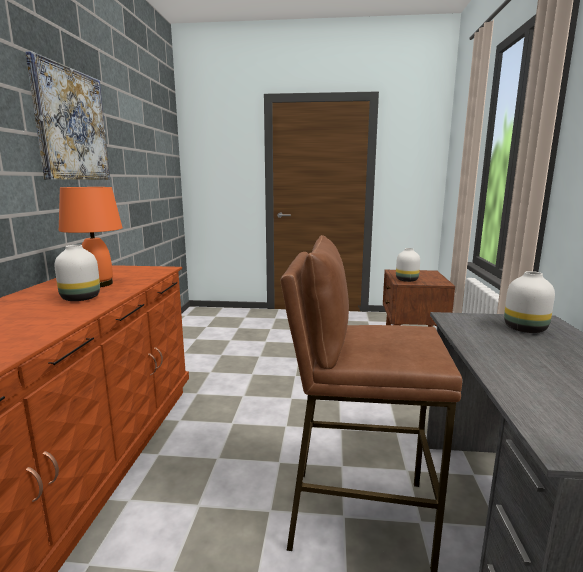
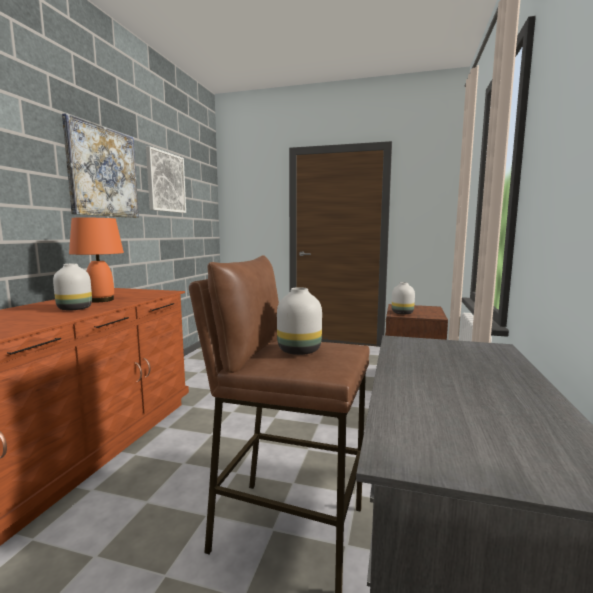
camera: 10 degrees right, 5 degrees down
(131, 134) = (165, 182): none -> picture
(523, 329) = (464, 353): white vase -> white vase (298, 350)

